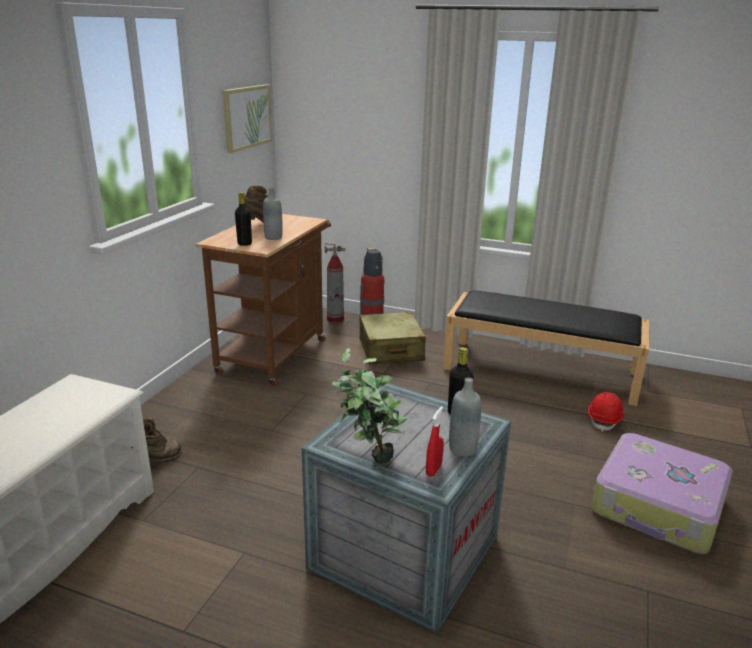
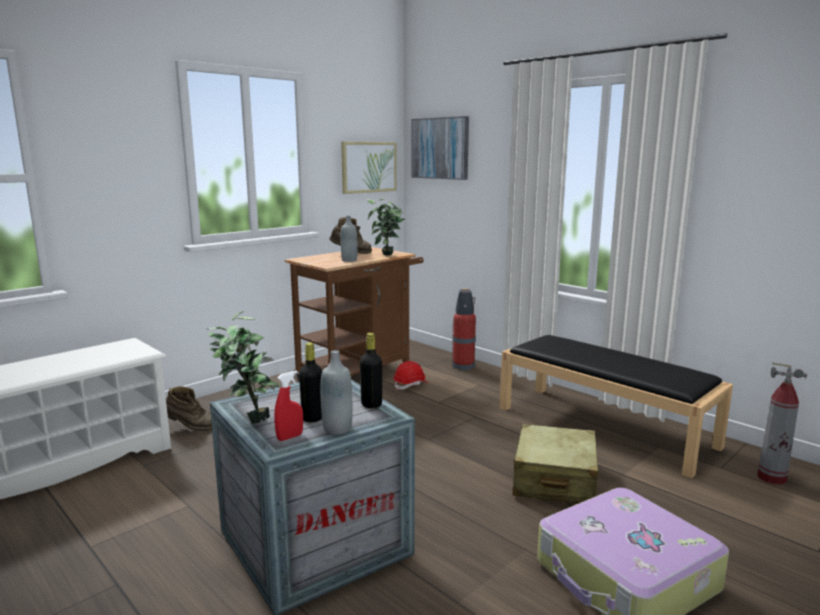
camera: 25 degrees right, 10 degrees down
(244, 243) = (320, 262): black bottle -> black bottle (312, 418)
(302, 225) = (386, 255): none -> potted plant
(326, 93) = (440, 148): none -> picture
(335, 319) = (436, 356): fire extinguisher -> fire extinguisher (772, 478)
(390, 350) = (463, 385): beige suitcase -> beige suitcase (554, 480)
(605, 420) = (637, 483): red hard hat -> red hard hat (411, 385)

